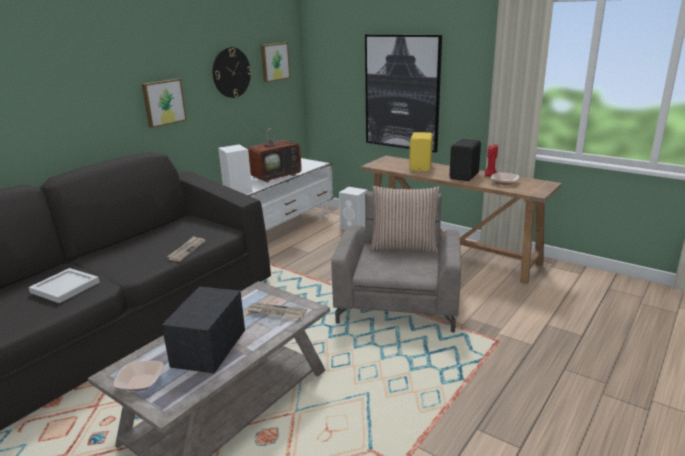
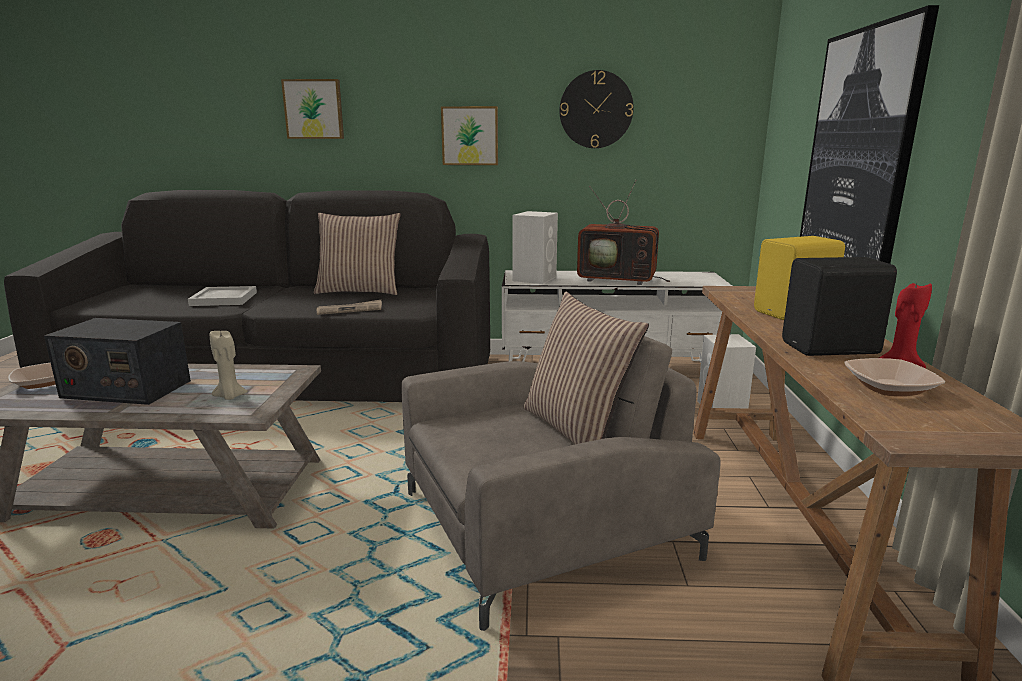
camera: 55 degrees right, 5 degrees down
(138, 240) = (360, 291): none -> pillow
(209, 347) = (126, 389): radio -> radio turned 150 degrees counterclockwise
(274, 62) = (692, 103): picture -> picture (314, 109)
(275, 313) = (230, 397): newspaper -> beige candle

